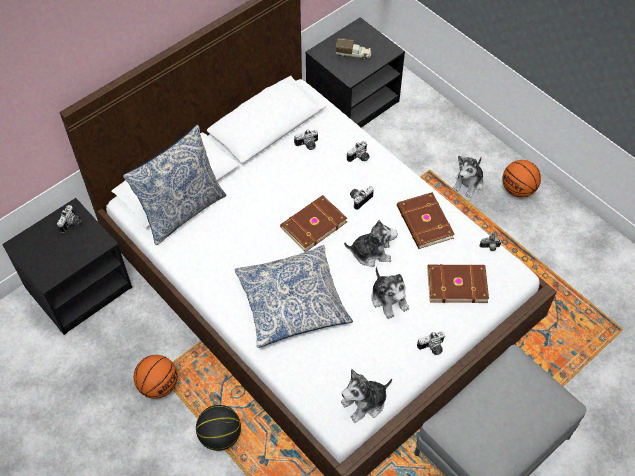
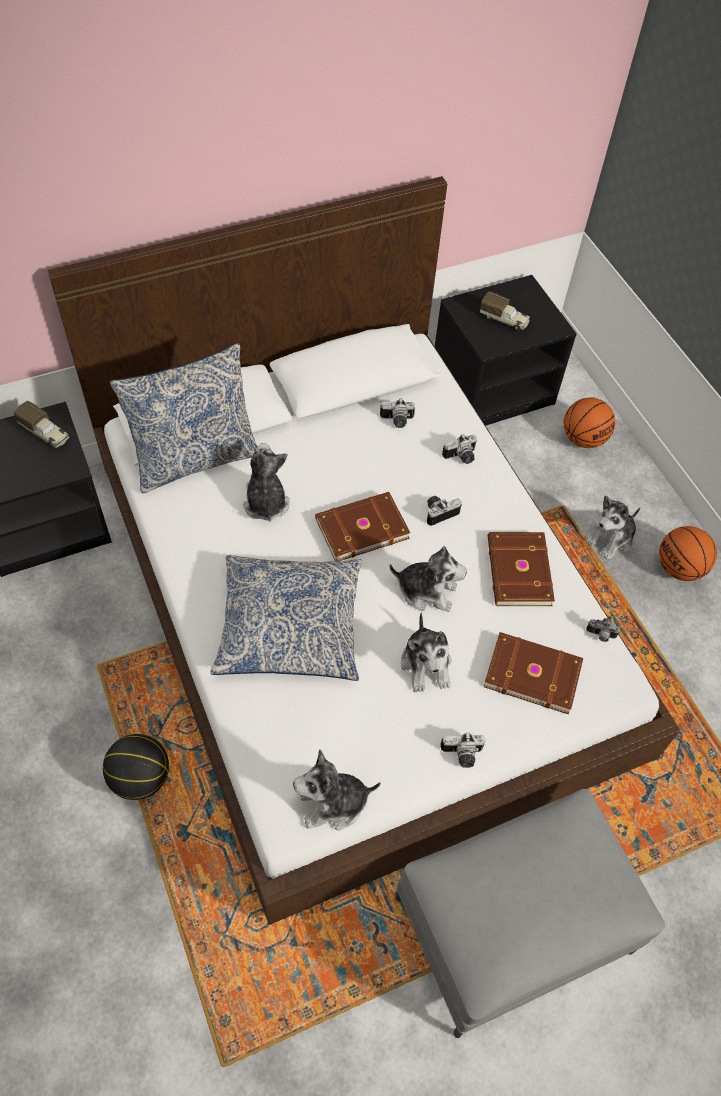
camera: 15 degrees right, 0 degrees up
(72, 224) = (45, 433): camera -> toy truck
(158, 385) = (90, 682): basketball -> basketball (583, 439)
(242, 226) = (265, 502): none -> plush toy

